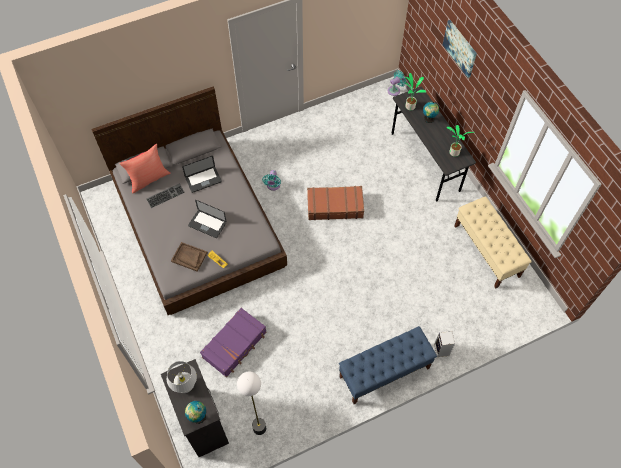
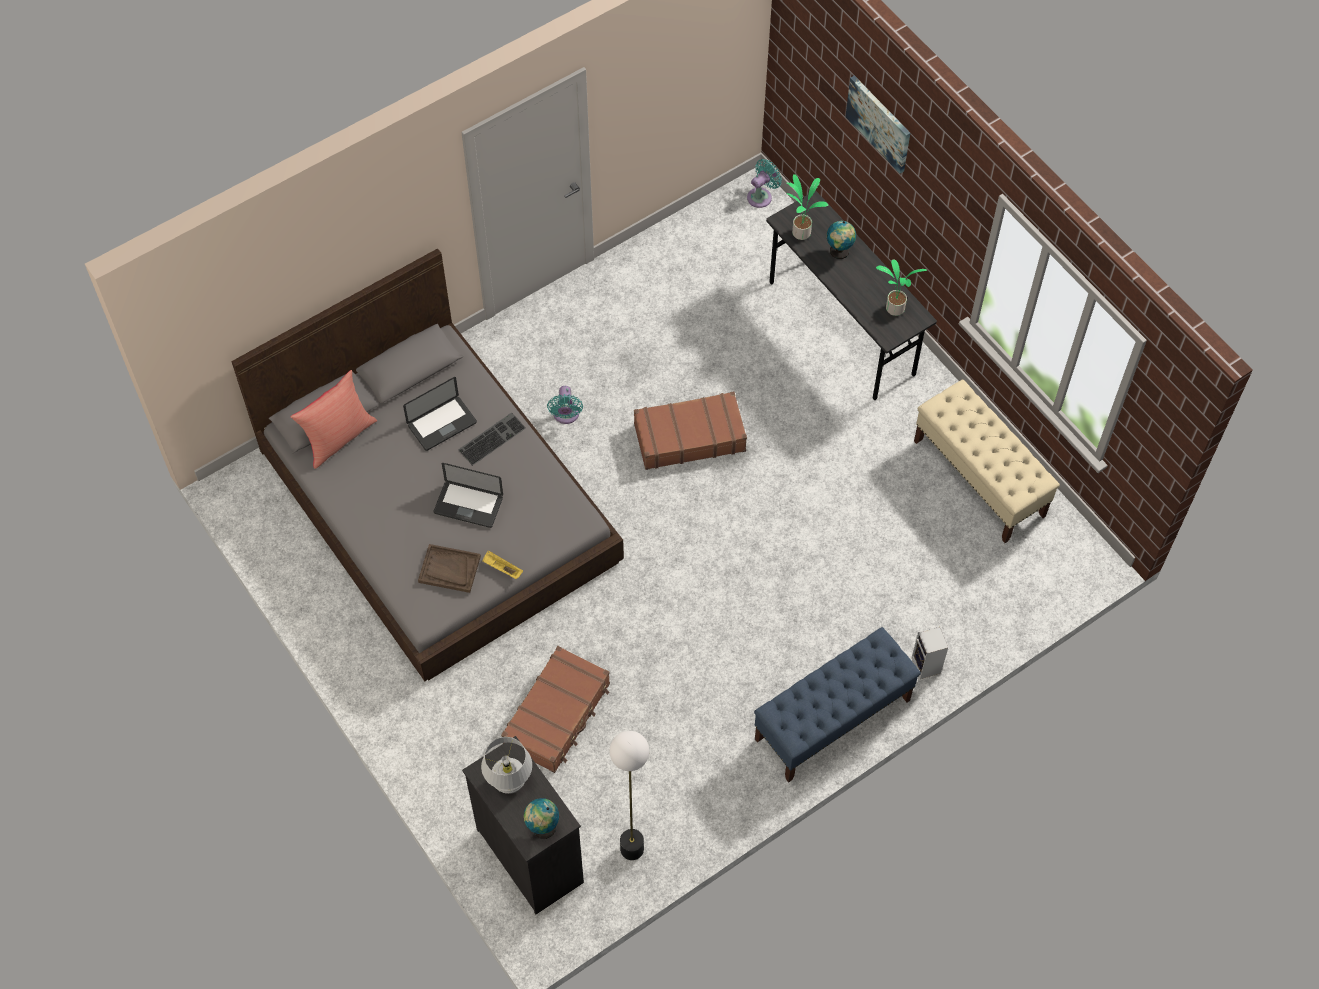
camera: 10 degrees left, 0 degrees up
(165, 195) = (377, 462): keyboard -> keyboard (492, 438)
(235, 345) = (558, 715): purple suitcase -> brown suitcase

